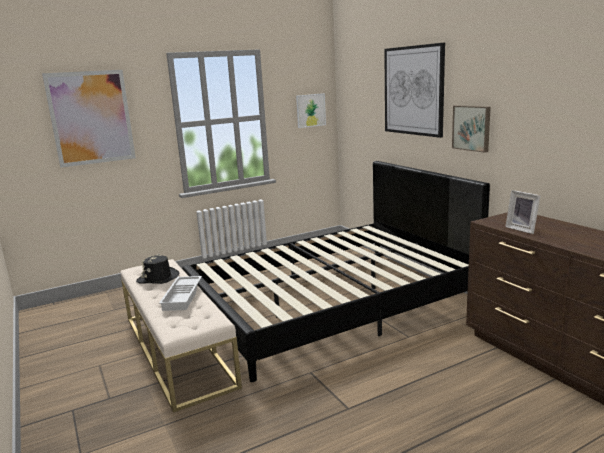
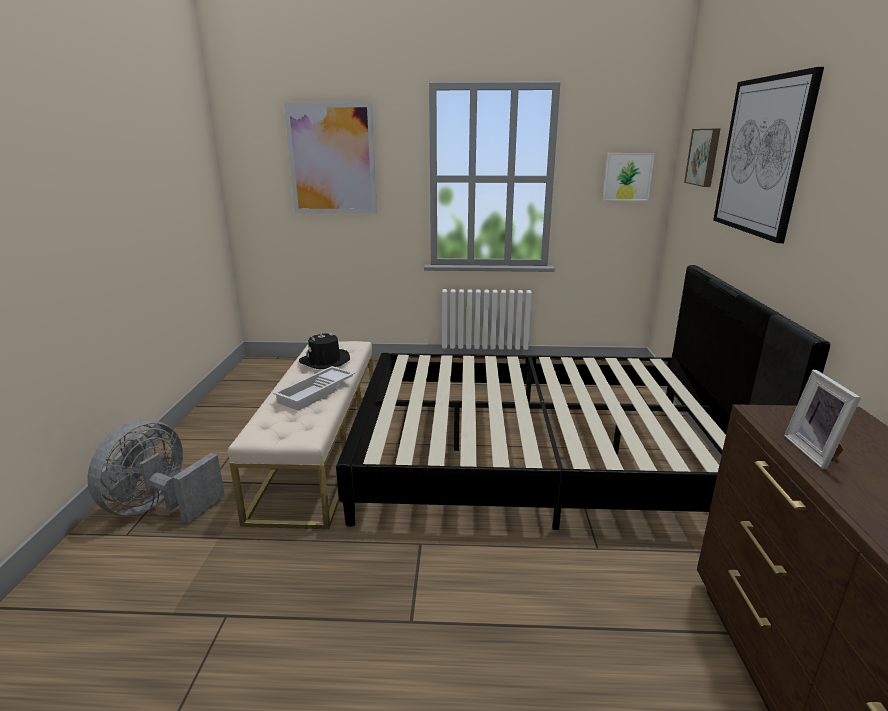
camera: 30 degrees right, 5 degrees up
(86, 429) = (160, 507): none -> grey fan
(472, 128) = (829, 234): picture -> picture (704, 157)

